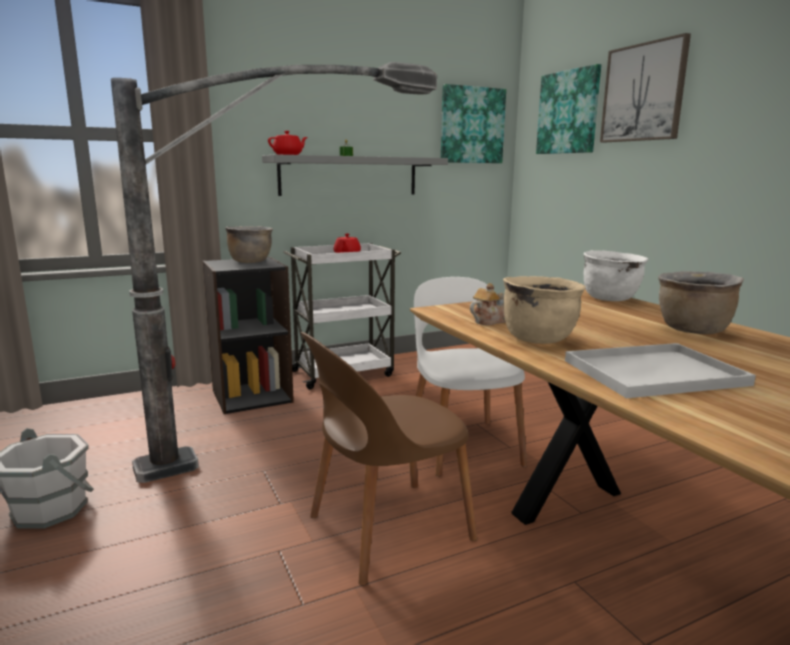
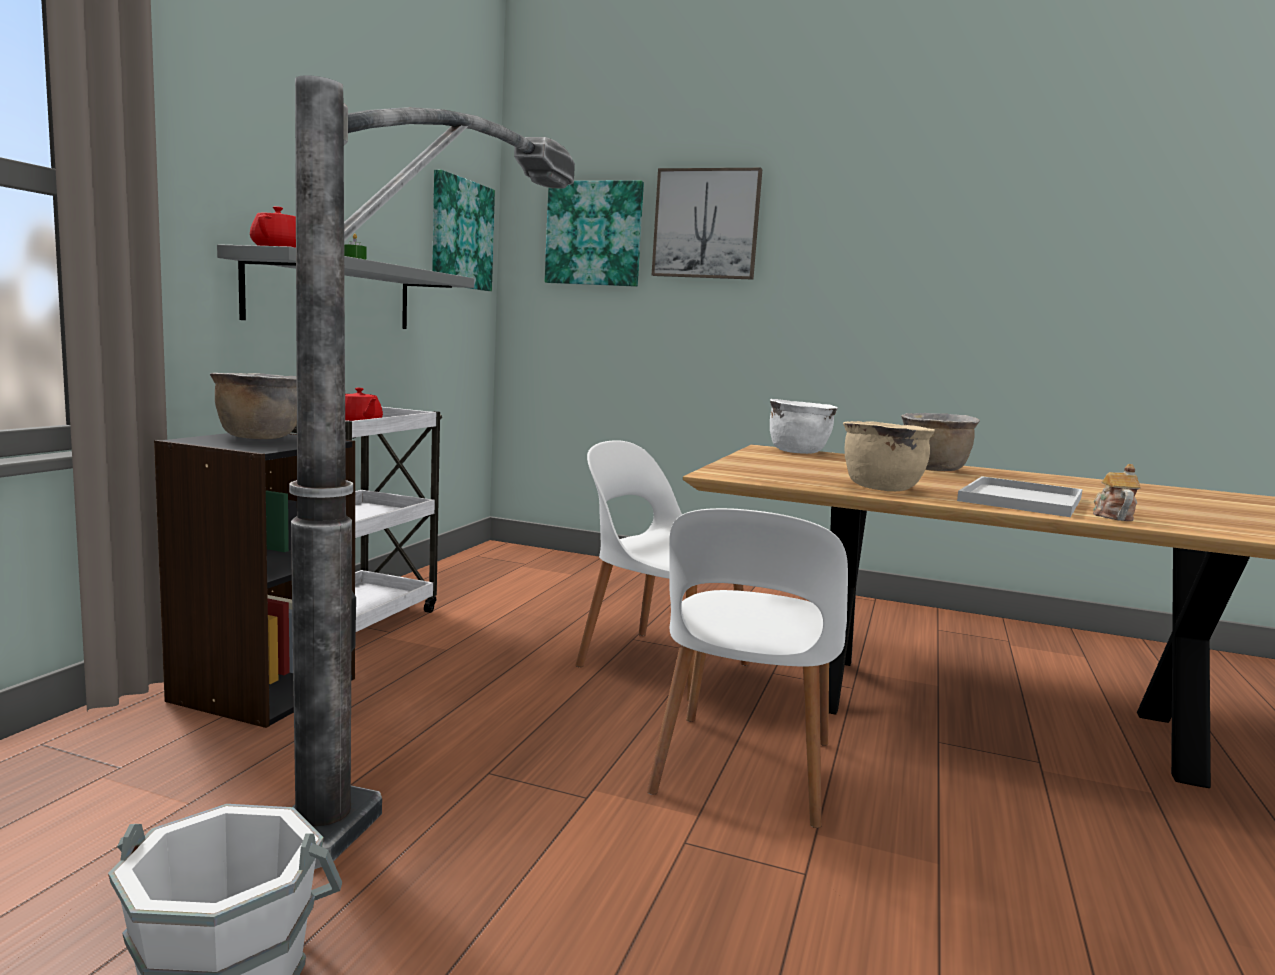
camera: 45 degrees left, 5 degrees down
(386, 529) = (742, 770): brown chair -> white chair
(489, 321) = (795, 479): teapot -> teapot (1112, 516)

